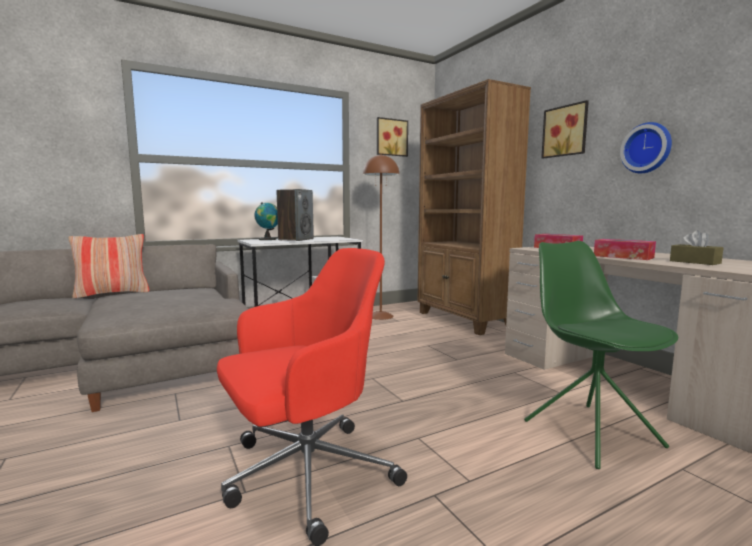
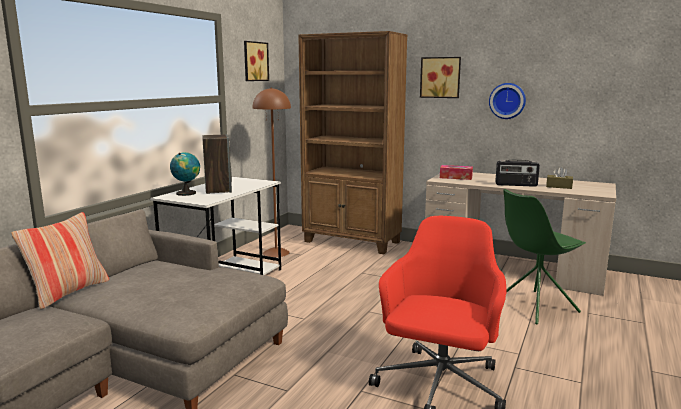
camera: 35 degrees left, 5 degrees up
(590, 432) = (534, 307): green chair -> green chair turned 60 degrees counterclockwise
(623, 257) = (516, 185): tissue box -> radio

